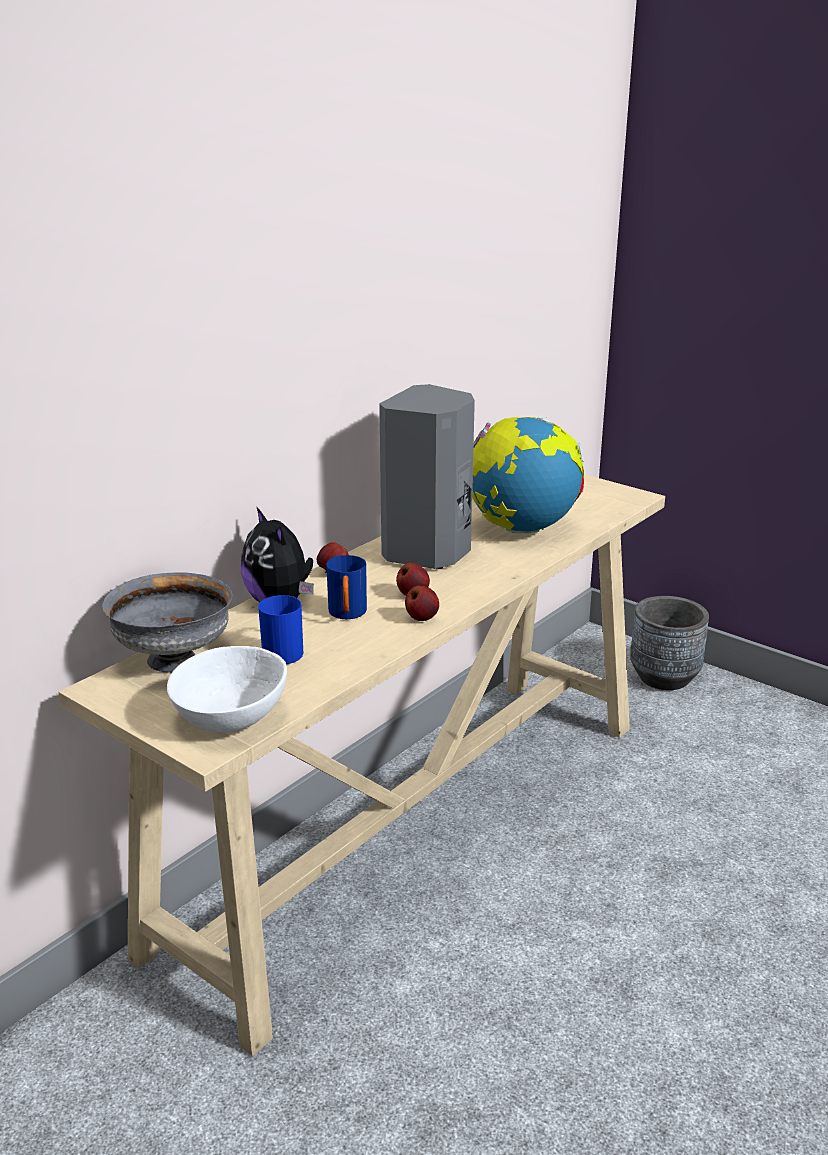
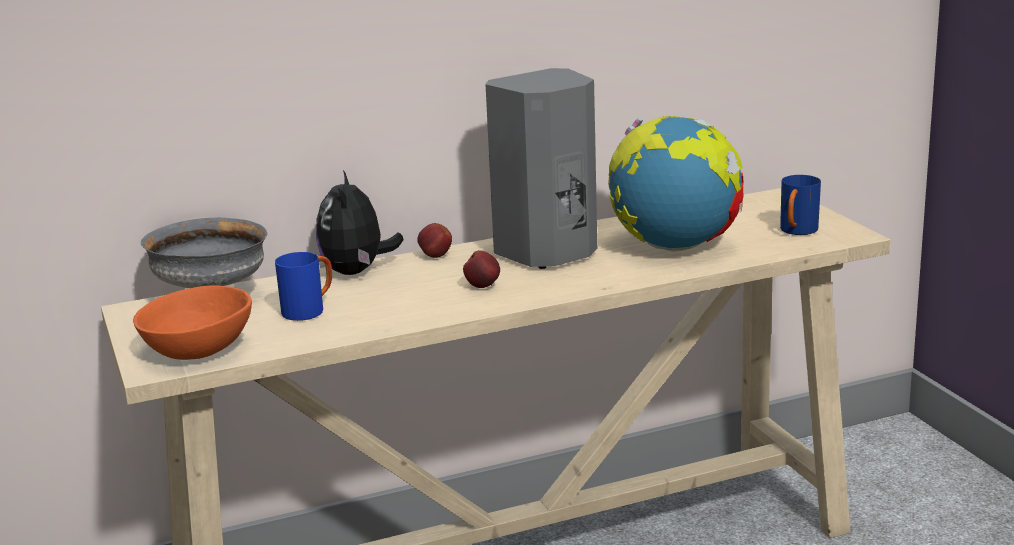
camera: 30 degrees right, 5 degrees down
(231, 716) = (200, 350): white bowl -> orange bowl
(347, 615) = (400, 292): blue mug -> blue mug (797, 232)
(421, 618) = (464, 306): apple -> none
(663, 677) = (948, 489): grey planter -> none

